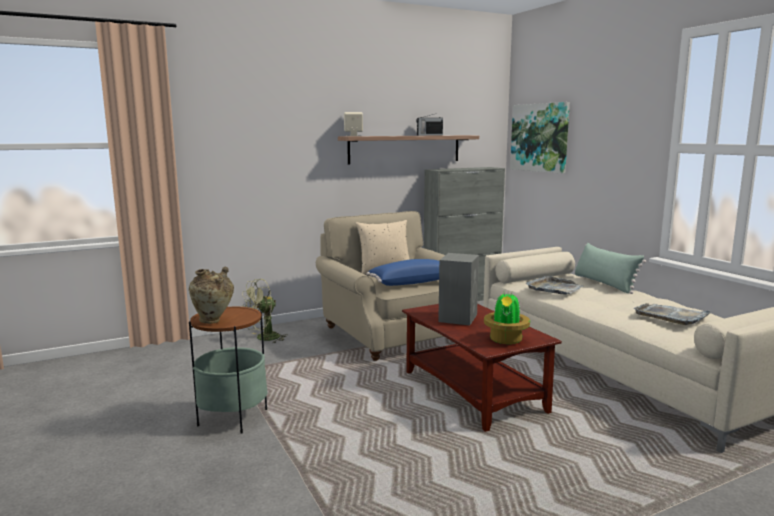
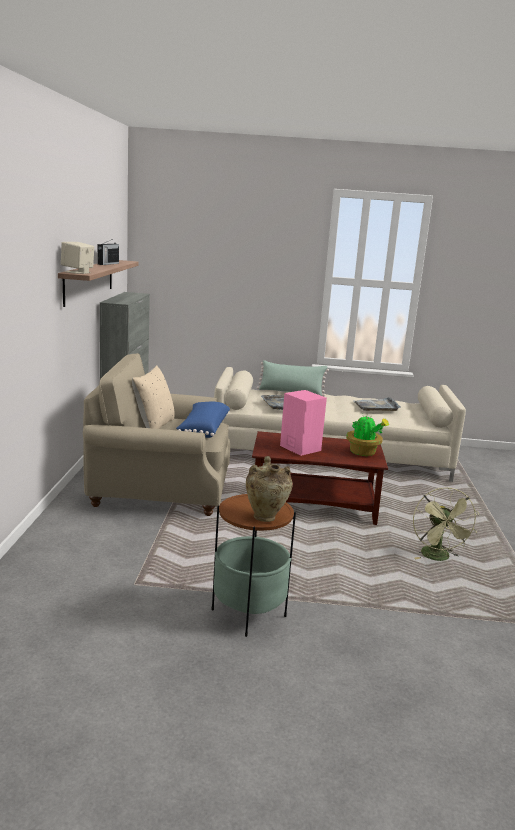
camera: 60 degrees left, 5 degrees up
(263, 338) = (65, 546): green fan -> green fan (438, 558)
(458, 317) = (299, 448): grey speaker -> pink speaker
(539, 137) = (178, 262): picture -> none

